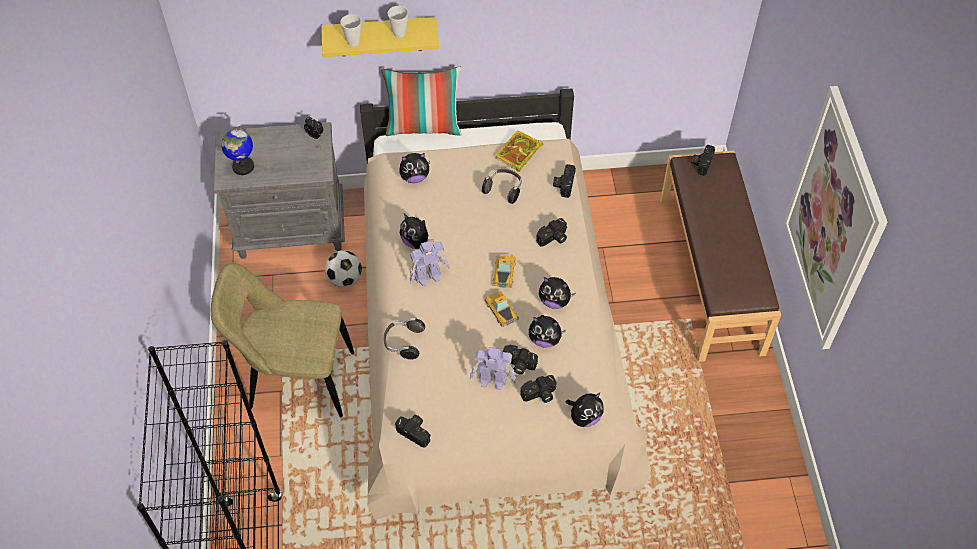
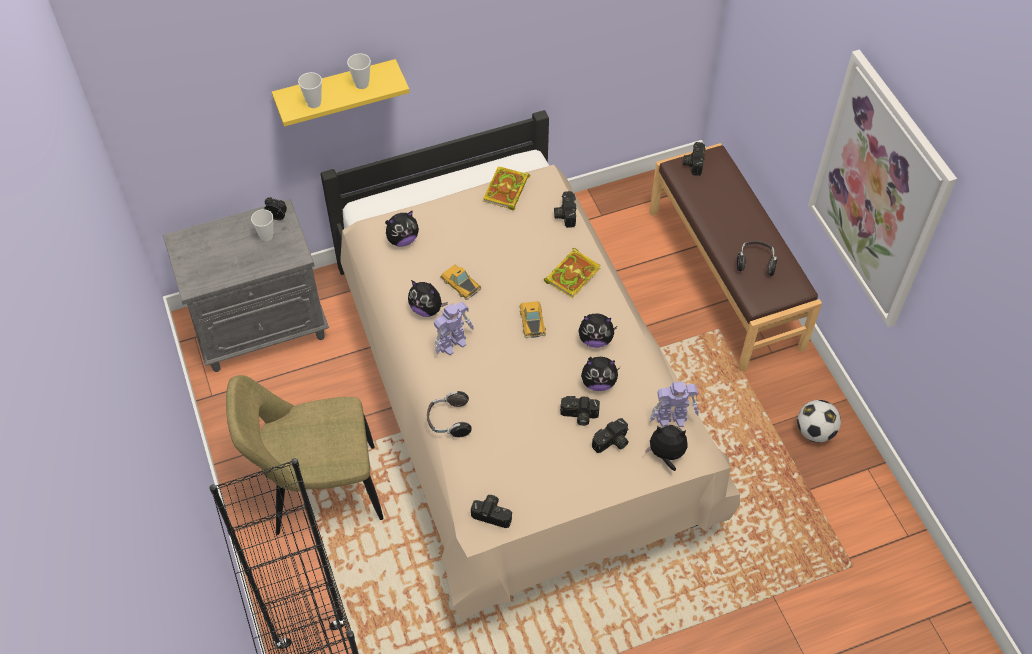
camera: 15 degrees left, 0 degrees up
(243, 167) = (207, 268): globe -> none
(300, 150) = (266, 236): none -> cup
(345, 278) = (339, 368): football -> football (814, 431)
(424, 127) = (394, 183): pillow -> none
(493, 380) = (558, 438): toy robot -> toy robot (672, 418)
(501, 309) = (542, 361): toy car -> toy car (460, 283)
(503, 190) = (503, 233): headphones -> headphones (755, 263)
(553, 239) = (573, 274): camera -> book
(584, 417) = (666, 455): plush toy -> plush toy turned 120 degrees counterclockwise

